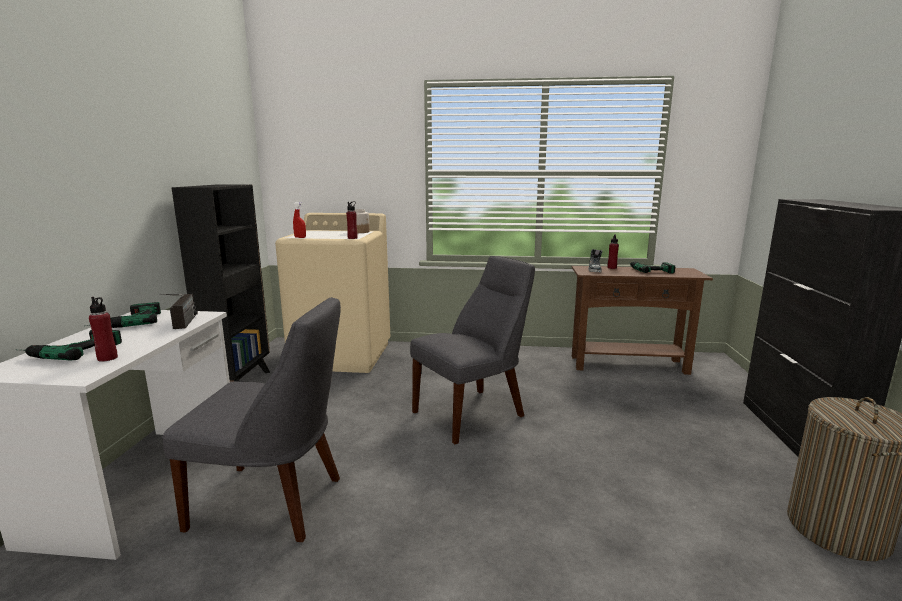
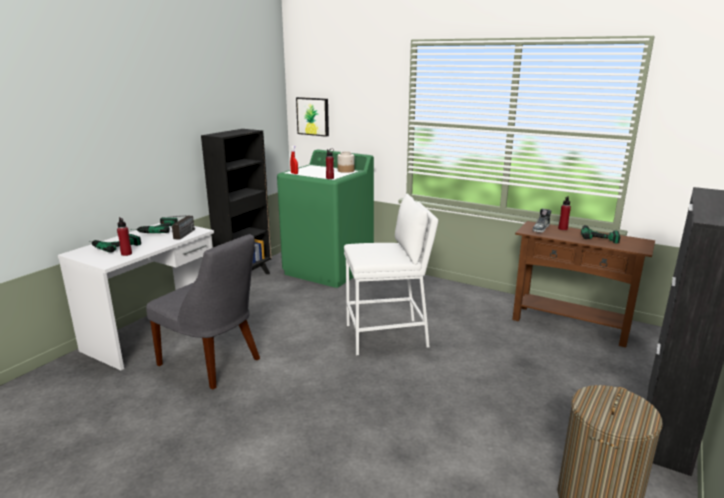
camera: 25 degrees right, 5 degrees up
(299, 174) = (313, 116): none -> picture
(342, 355) = (329, 270): beige washing machine -> green washing machine
(473, 413) = (387, 336): grey chair -> white stool

